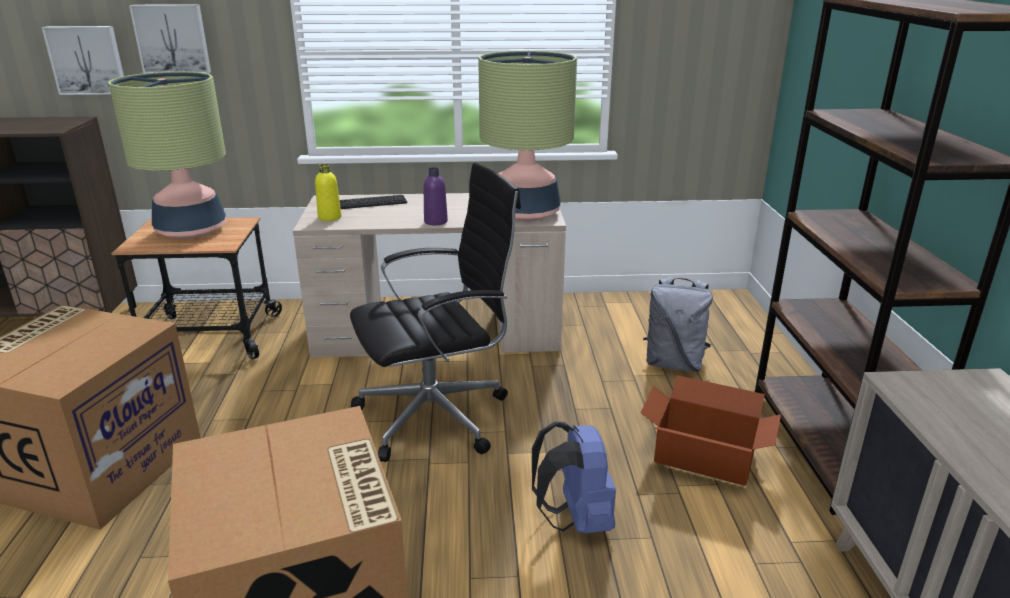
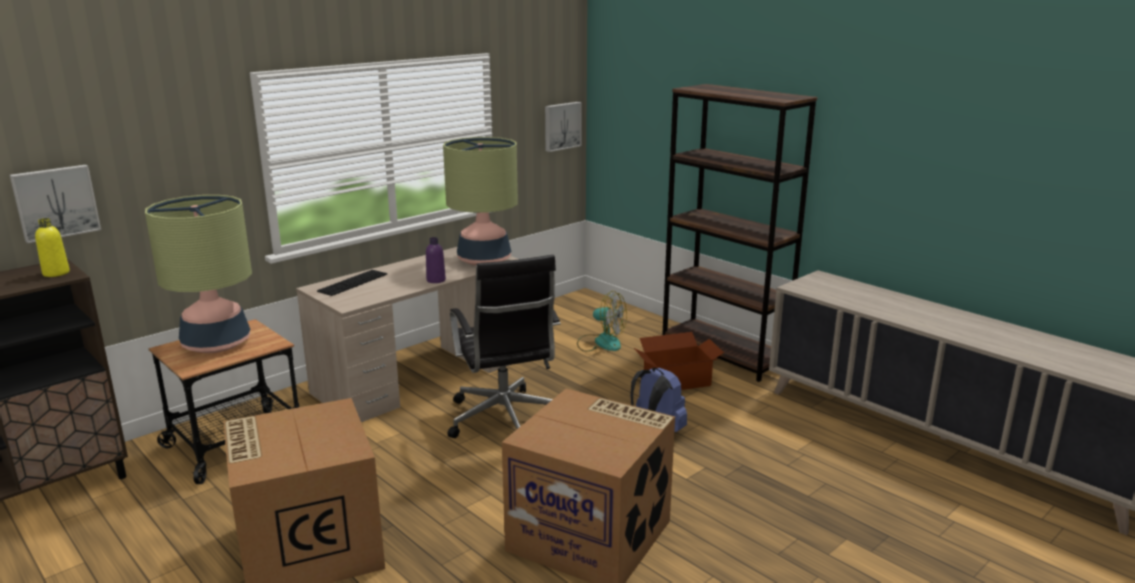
camera: 40 degrees left, 5 degrees down
(172, 39) = (147, 168): picture -> picture (561, 126)
(329, 217) = (350, 298): yellow bottle -> yellow bottle (56, 273)
(437, 415) = (505, 420): black office chair -> black office chair turned 135 degrees clockwise
(674, 363) = (601, 342): grey backpack -> fan

